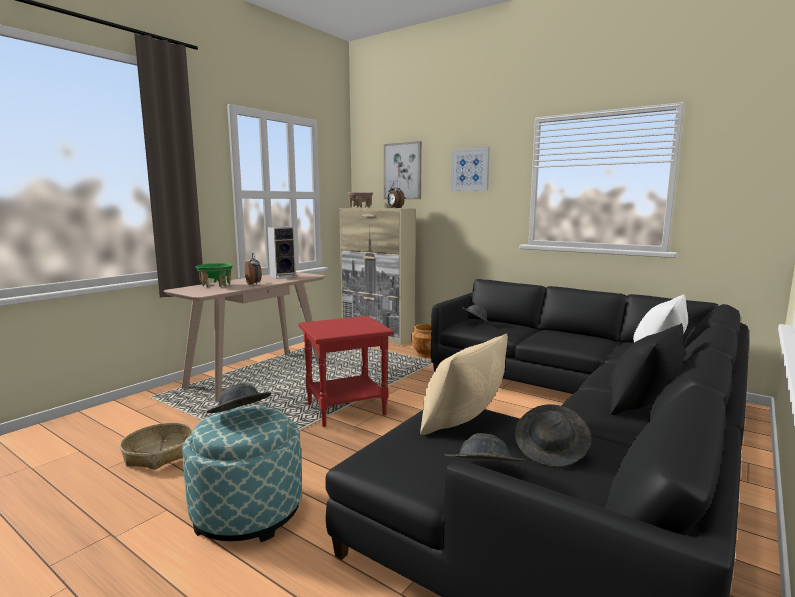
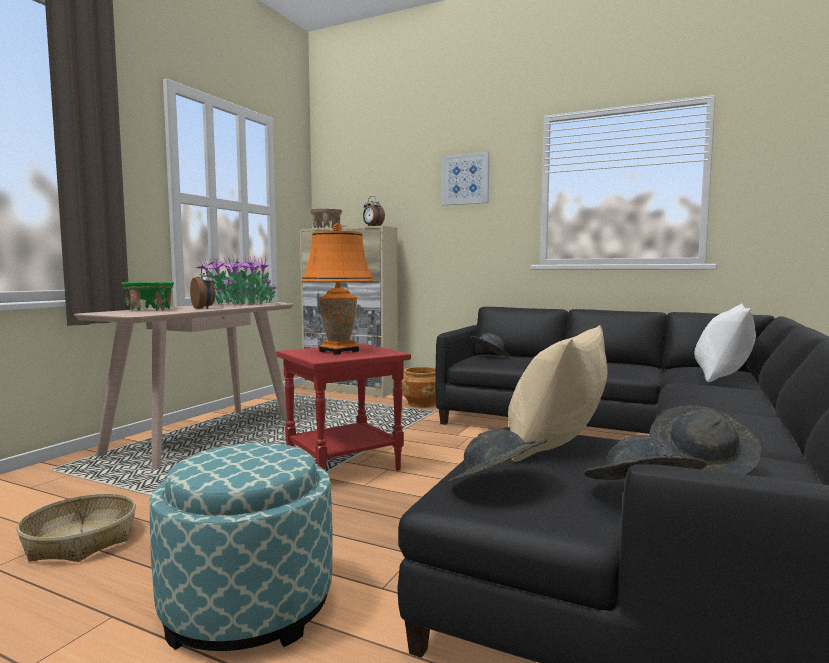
camera: 10 degrees left, 5 degrees down
(240, 417) = (238, 456): grey hat -> grey hat (496, 487)
(283, 276) = (238, 304): speaker -> potted plant
(342, 325) = (339, 351): none -> orange table lamp
(403, 171) = (379, 184): picture -> none
(642, 405) = (755, 418): black pillow -> none

